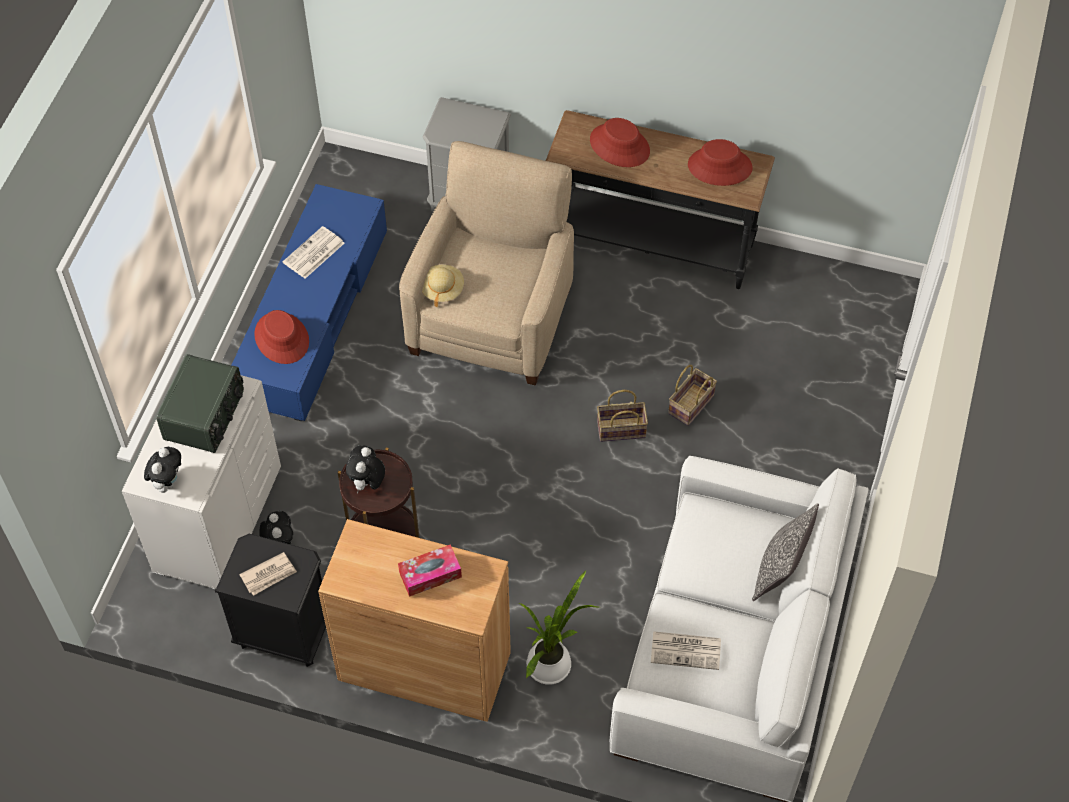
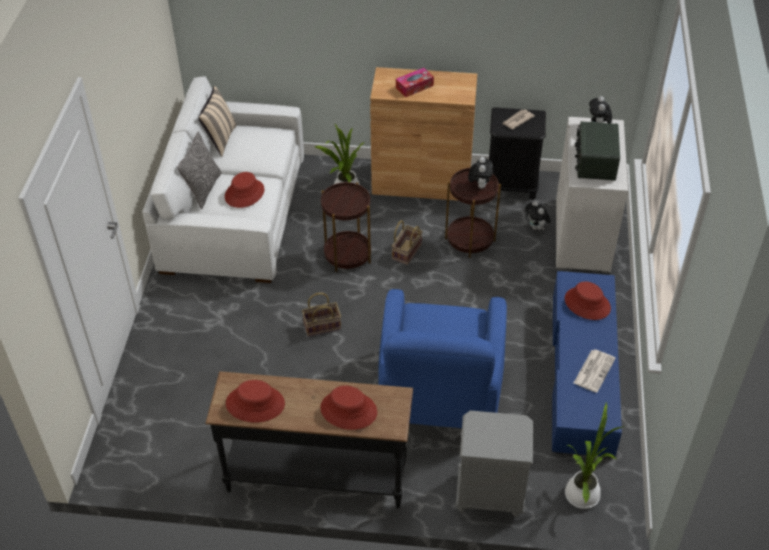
camera: 170 degrees right, 10 degrees down
(370, 189) = (583, 492): none -> potted plant
(442, 289) = (474, 323): beige hat -> none
(492, 318) = (439, 393): beige armchair -> blue armchair
(568, 540) = (347, 255): none -> brown side table
(686, 650) = (260, 145): newspaper -> none
(691, 406) = (271, 350): basket -> basket (406, 251)
(717, 550) = (244, 193): none -> red hat
(753, 675) = (220, 139): none -> beige pillow

